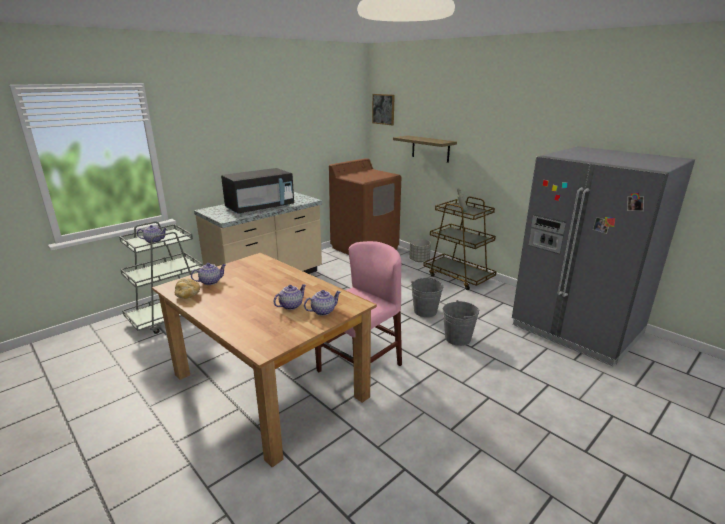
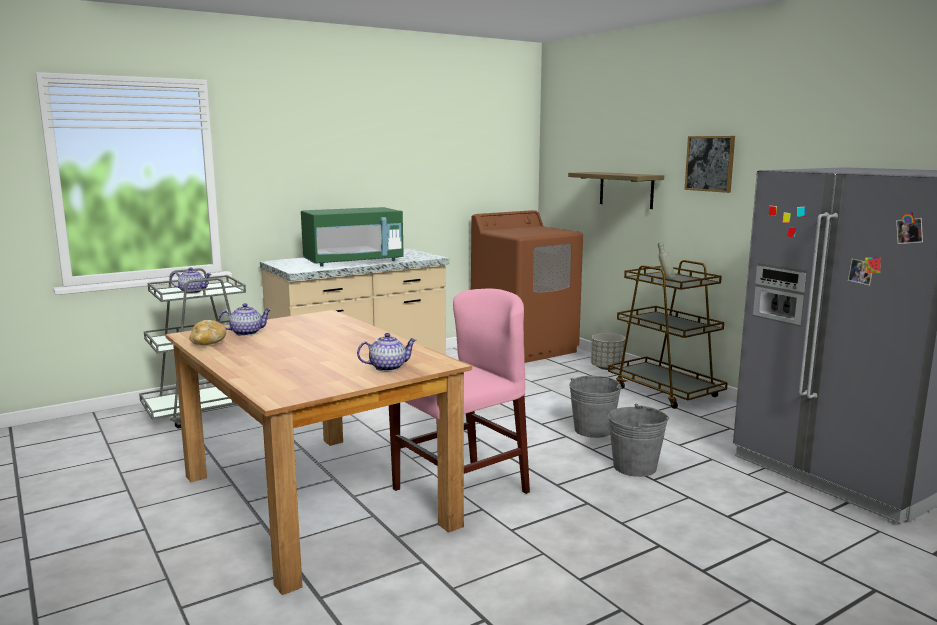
camera: 10 degrees right, 10 degrees down
(260, 208) = (353, 262): black microwave -> green microwave
(291, 305) = (344, 360): teapot -> none
(383, 109) = (560, 135): picture -> picture (710, 163)

